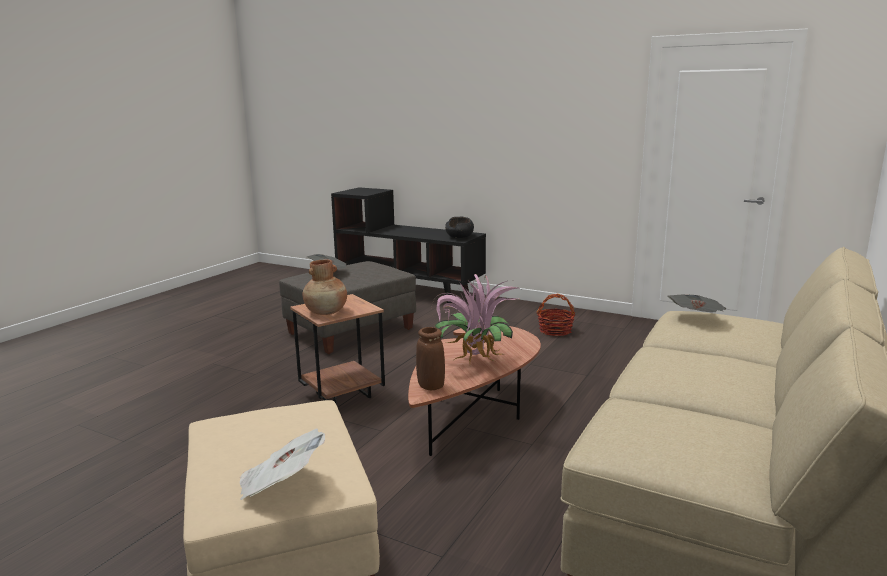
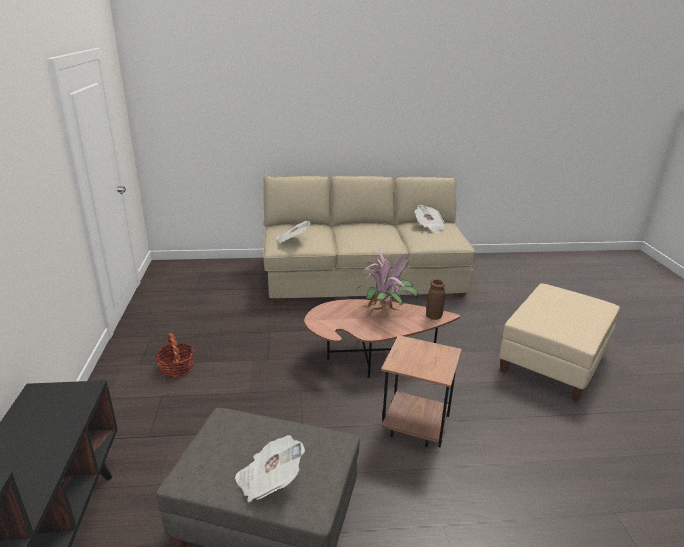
camera: 125 degrees left, 10 degrees up
(281, 484) = (573, 298): newspaper -> newspaper (429, 227)
(326, 312) = (437, 357): brown vase -> none
(459, 236) = (59, 398): black bowl -> none

